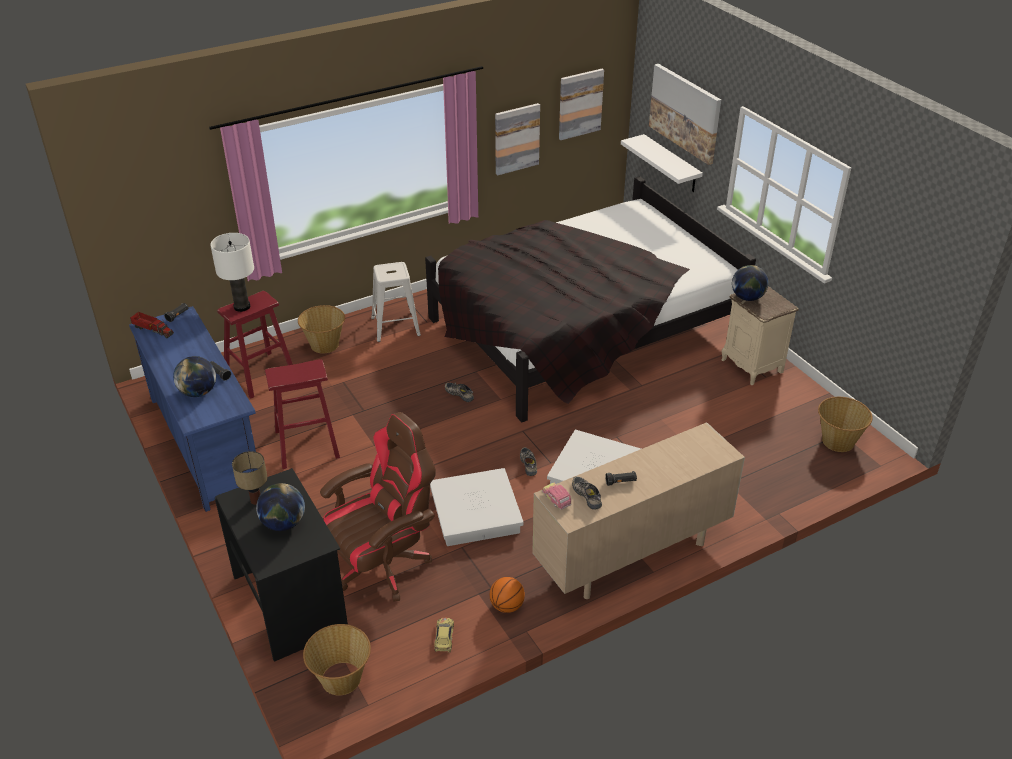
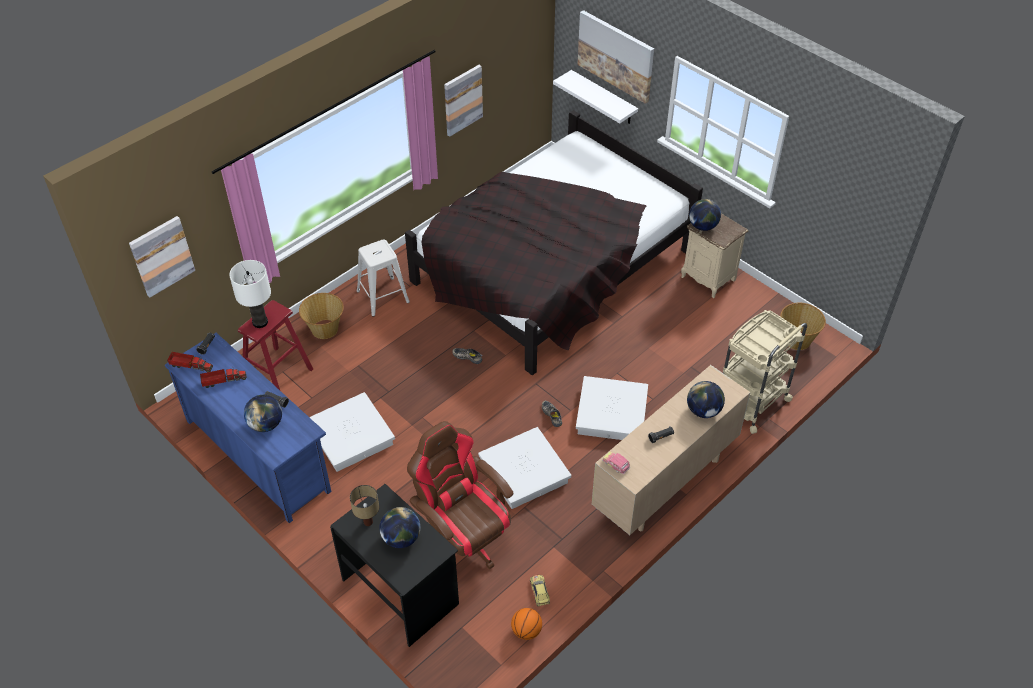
camera: 15 degrees left, 10 degrees up
(177, 347) = (223, 381): none -> toy truck
(307, 444) = (351, 436): red stool -> white storage box
(341, 679) = (470, 648): basket -> none
(382, 565) = (464, 539): brown office chair -> brown office chair turned 75 degrees counterclockwise
(507, 606) = (580, 552): basketball -> basketball (526, 631)
(580, 104) = (513, 54): picture -> picture (162, 256)
(588, 495) = (639, 455): shoe -> none
(681, 465) = (703, 411): none -> globe
(762, 492) = (750, 401): none -> beige cart

